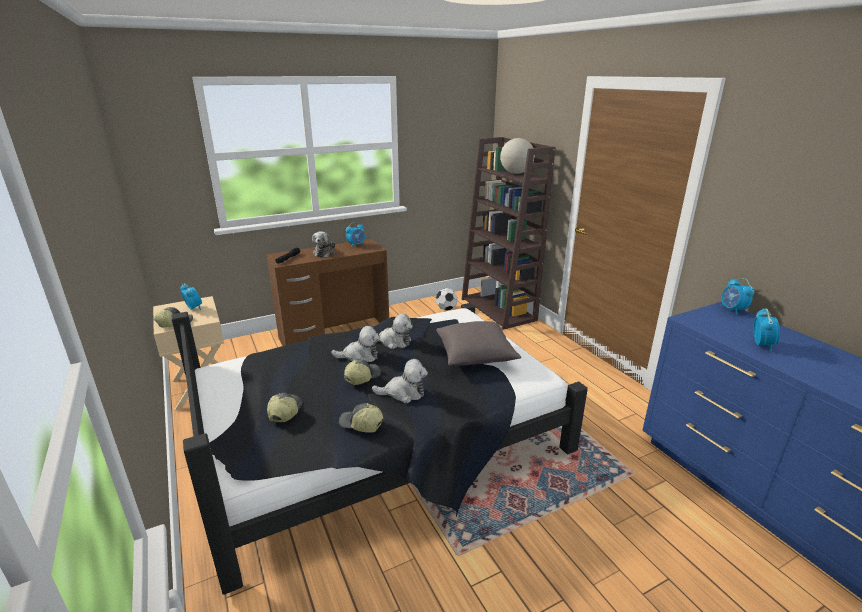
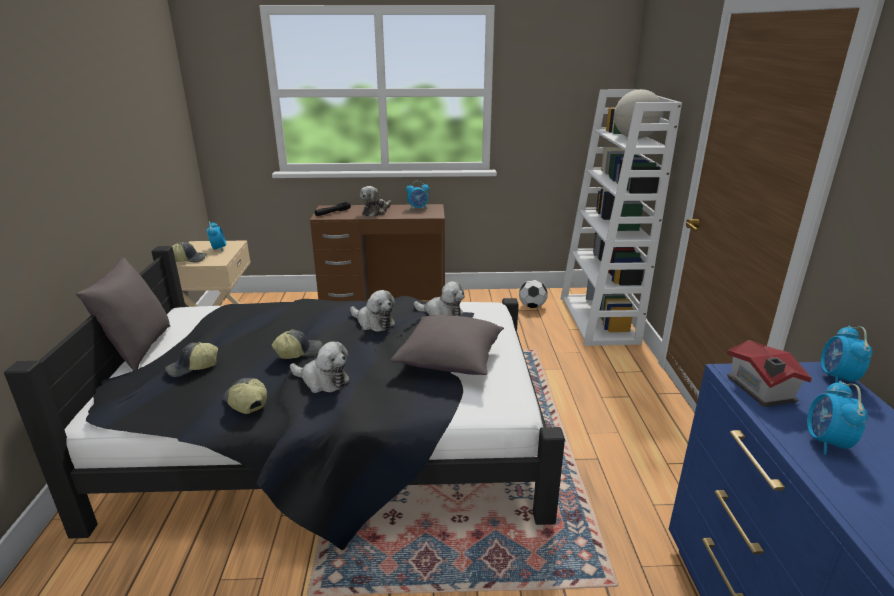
camera: 25 degrees right, 0 degrees up
(207, 411) = (138, 349): none -> grey pillow
(284, 411) = (193, 368): cap -> cap turned 150 degrees counterclockwise
(359, 356) = (322, 330): plush toy -> plush toy (442, 314)
(499, 309) = (599, 320): brown bookcase -> white bookcase
(707, 325) = (760, 390): none -> toy house
(761, 344) = (826, 442): alarm clock -> alarm clock turned 150 degrees clockwise

